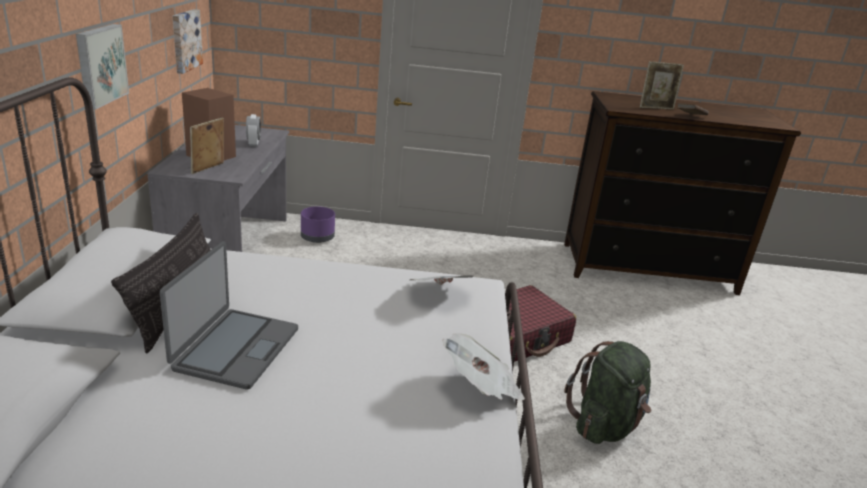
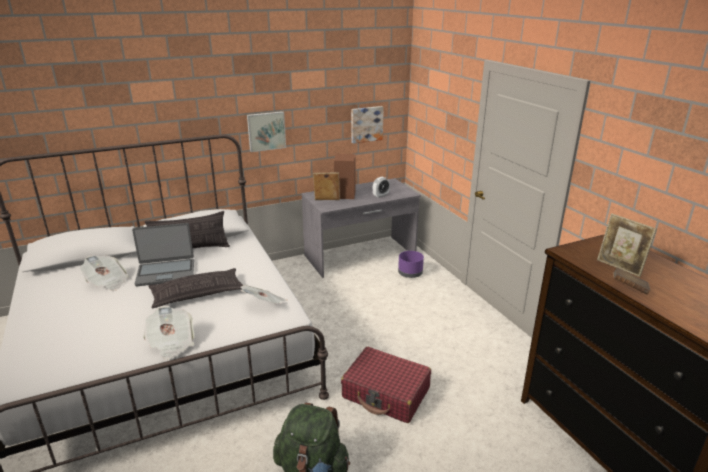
camera: 65 degrees right, 0 degrees up
(184, 422) = (107, 282): none -> newspaper
(349, 335) = (197, 293): none -> pillow

